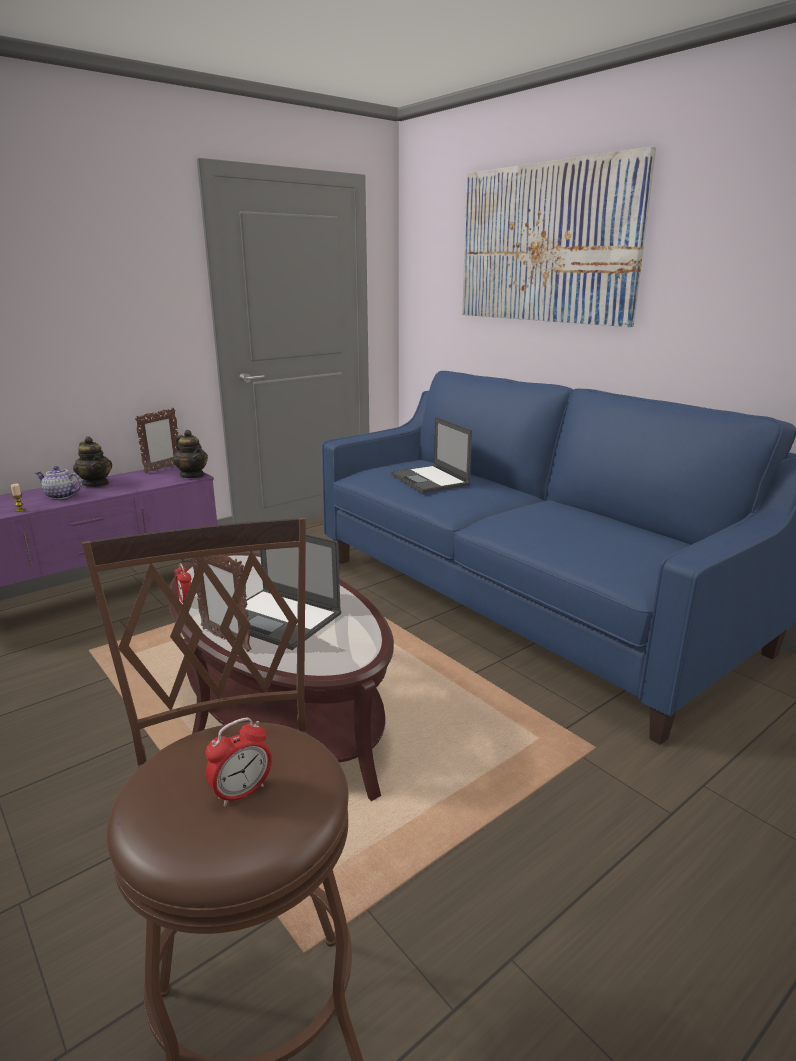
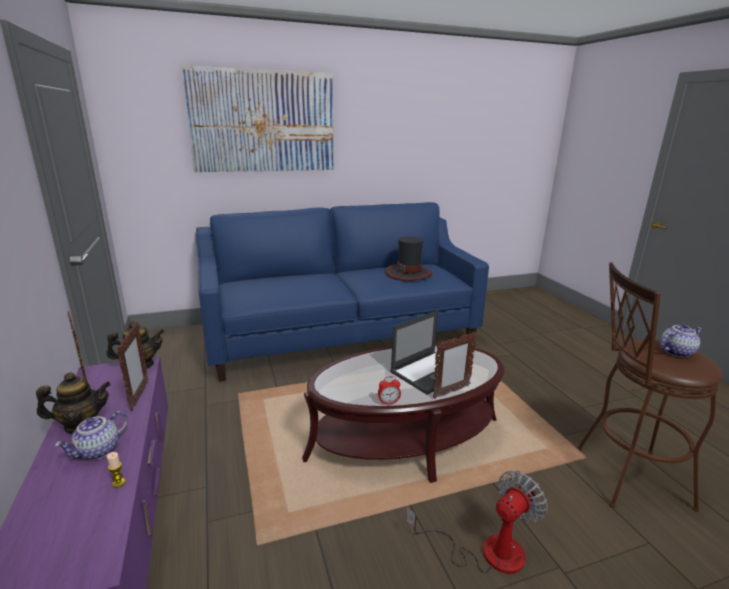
camera: 70 degrees left, 0 degrees up
(67, 813) = (486, 551): none -> fan
(139, 487) = (139, 396): none -> picture frame
(241, 792) = (676, 352): alarm clock -> teapot
(430, 480) = (288, 286): laptop -> none
(595, 535) = (408, 273): none -> hat

